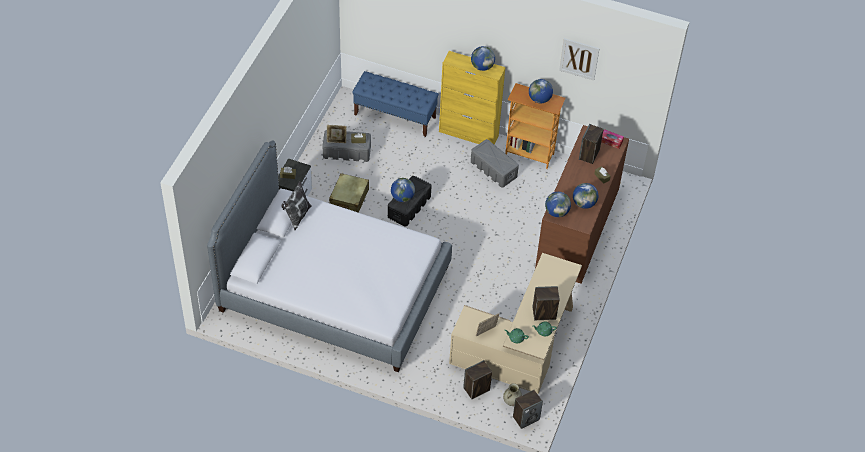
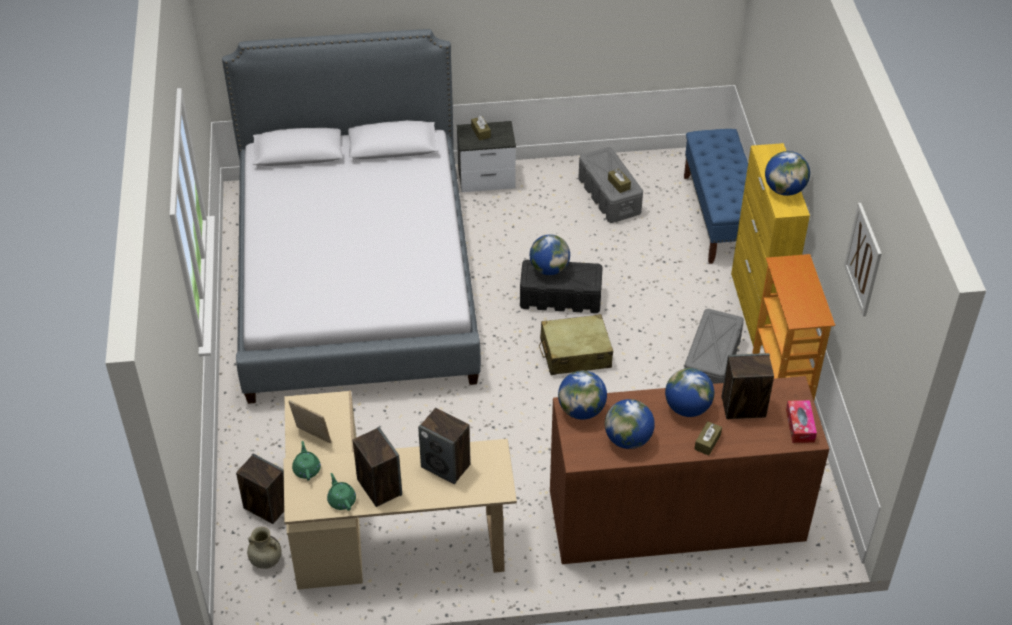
camera: 65 degrees right, 5 degrees down
(297, 217) = (401, 160): pillow -> none
(336, 141) = (597, 165): picture frame -> none
(349, 199) = (527, 231): beige suitcase -> beige suitcase (575, 353)
(526, 418) = (243, 592): speaker -> speaker (446, 466)
(539, 99) = (801, 294): globe -> globe (687, 408)

